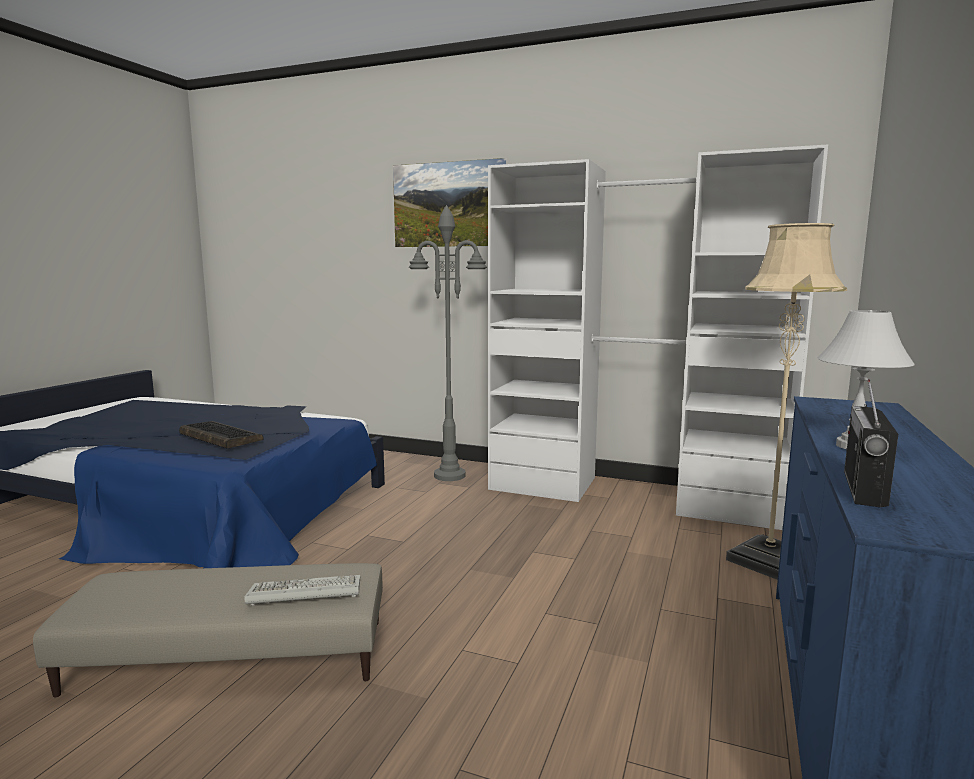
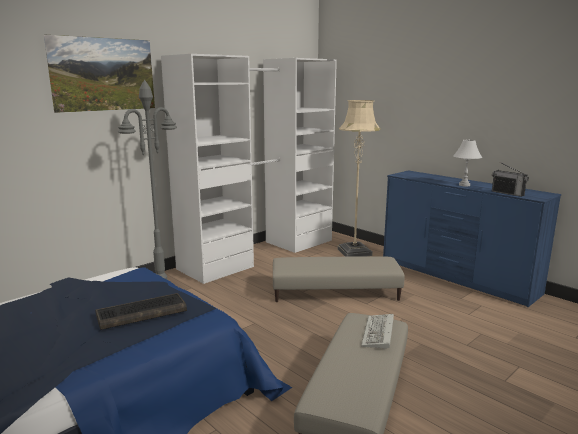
camera: 65 degrees left, 5 degrees up
(562, 576) = (335, 291): none -> beige ottoman

